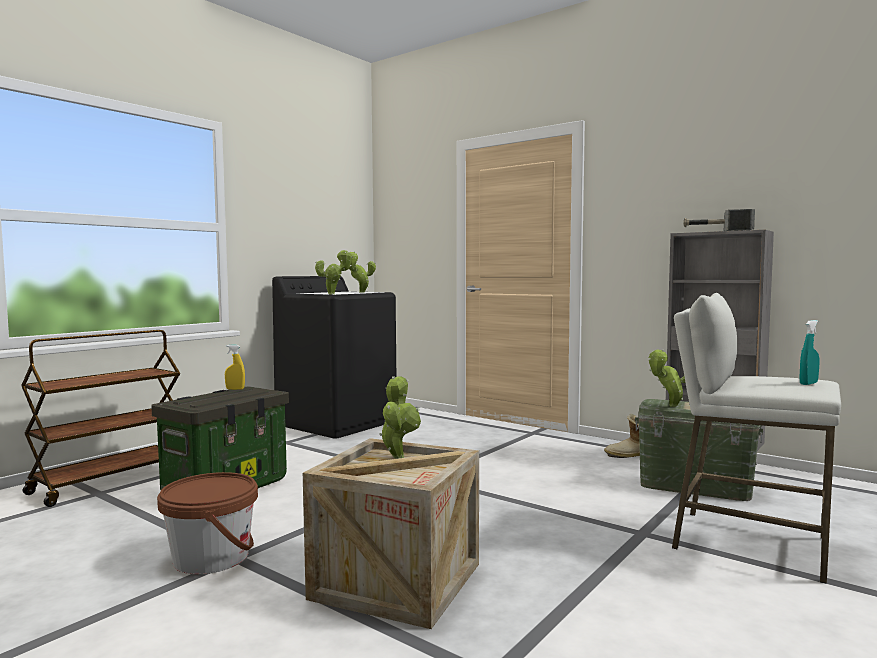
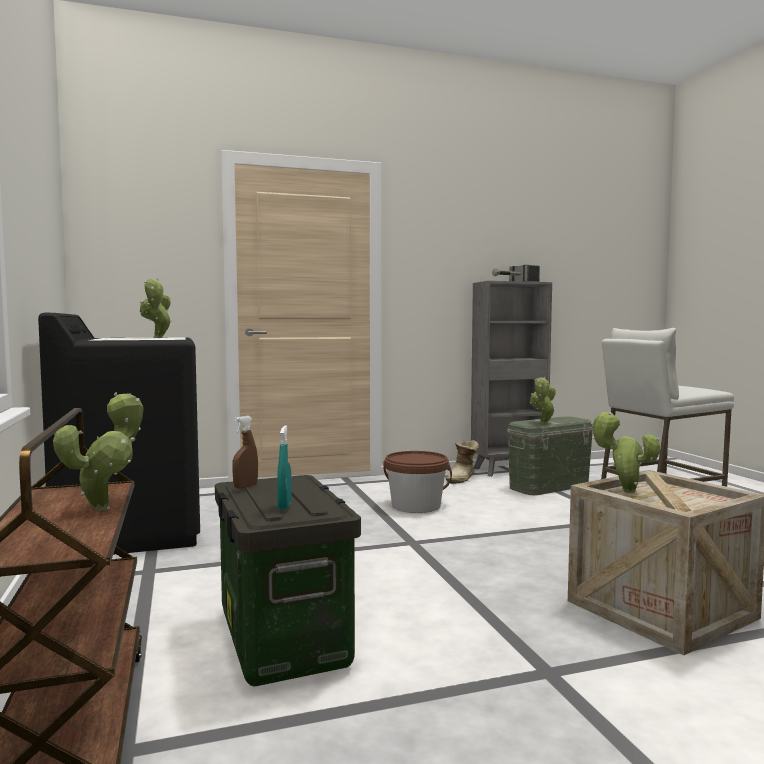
camera: 55 degrees left, 0 degrees up
(211, 557) = (534, 687): brown bucket -> brown bucket (416, 506)
(235, 389) = (245, 486): yellow spray bottle -> brown spray bottle
(333, 294) = (179, 339): potted plant -> potted plant (106, 507)
(808, 383) = (690, 386): turquoise spray bottle -> turquoise spray bottle (284, 506)

